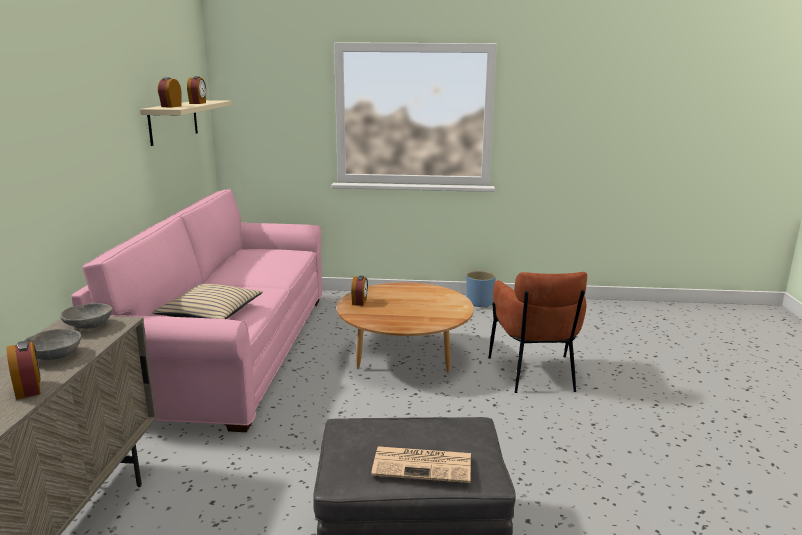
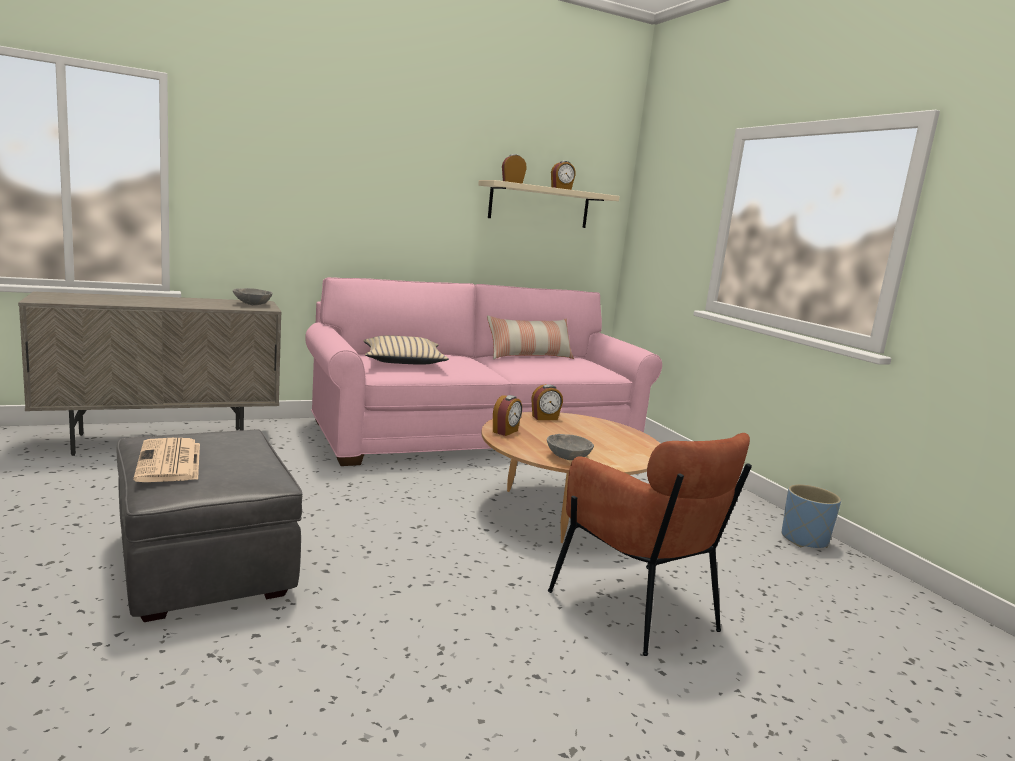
camera: 60 degrees right, 5 degrees down
(29, 389) = (141, 303): alarm clock -> alarm clock (505, 431)
(54, 356) = (195, 303): grey bowl -> grey bowl (567, 457)
(238, 264) = (529, 357): none -> pillow
(535, 374) = (639, 609): brown armchair -> brown armchair turned 90 degrees counterclockwise

